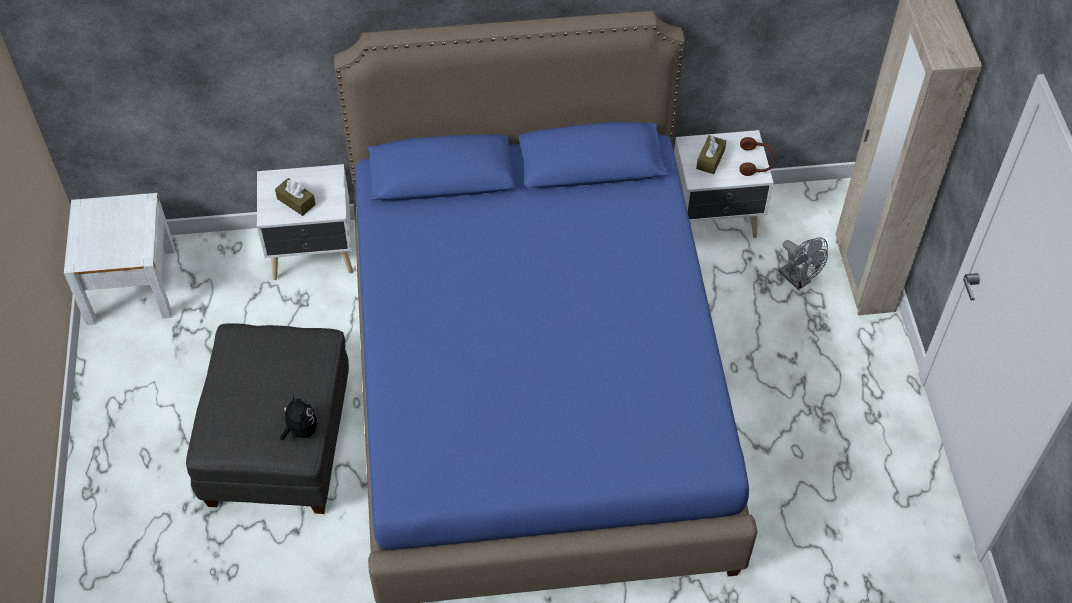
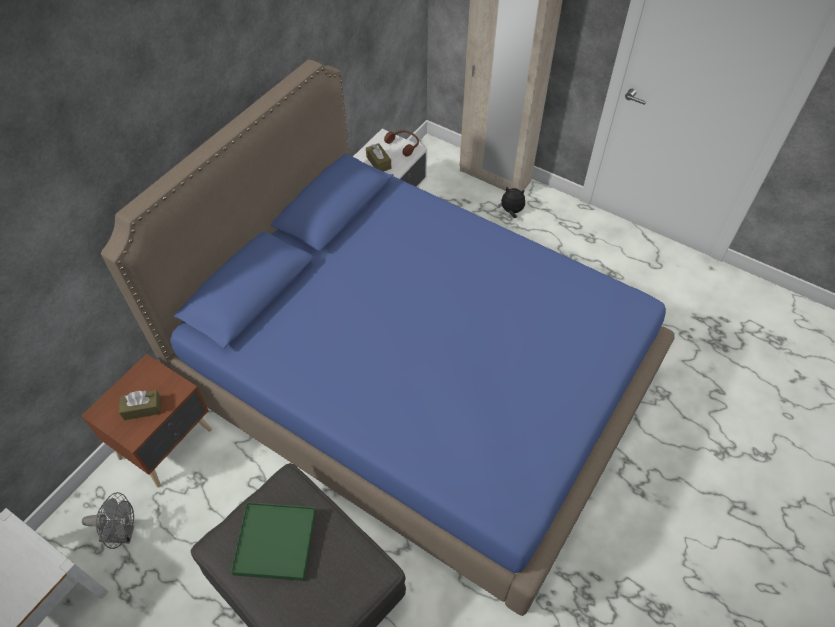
camera: 50 degrees left, 0 degrees up
(266, 368) = (275, 542): none -> green tray
(301, 430) = (356, 557): plush toy -> plush toy (511, 211)
(314, 255) = (168, 443): white nightstand -> brown nightstand
(798, 280) = (469, 204): grey fan -> grey fan (123, 534)

